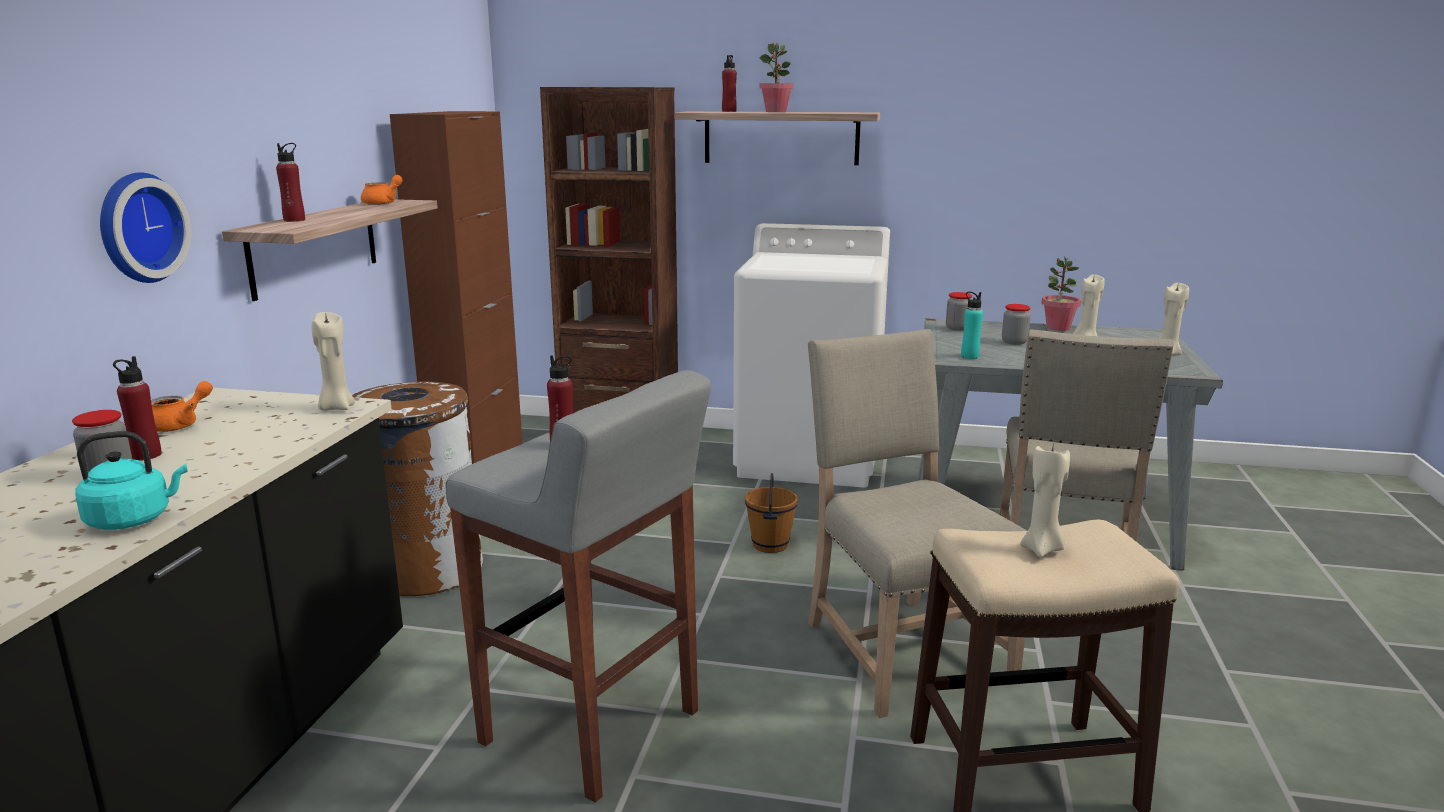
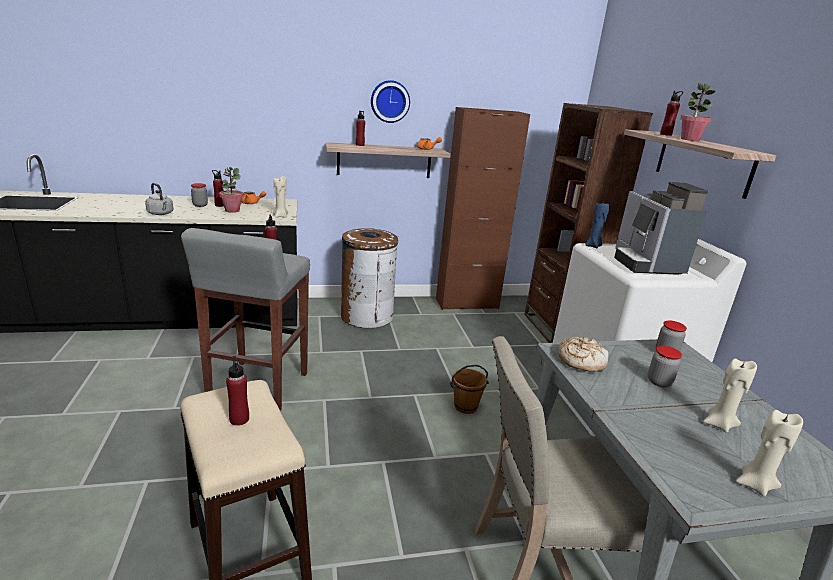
camera: 65 degrees right, 5 degrees up
(134, 520) = (161, 214): turquoise kettle -> grey kettle
(137, 227) = (280, 132): wall clock -> wall clock (390, 101)
(757, 267) = (593, 246): none -> blue candle
(827, 263) = (645, 264): none -> coffee machine
(899, 648) = (370, 479): beige chair -> none
(969, 356) = (580, 361): turquoise bottle -> bread
(1042, 549) = (239, 419): beige candle -> red bottle
(1058, 328) = (756, 408): potted plant -> potted plant (232, 210)

